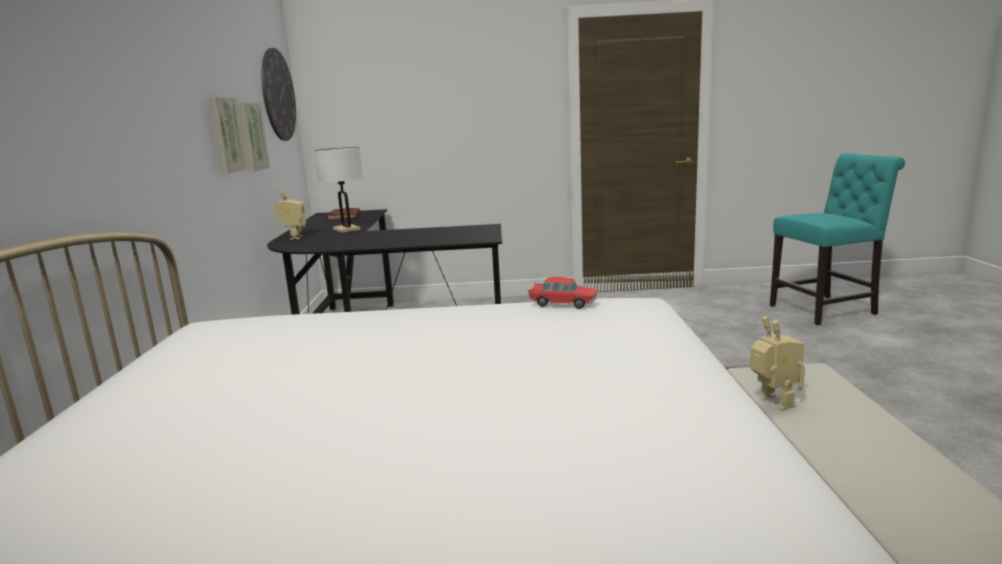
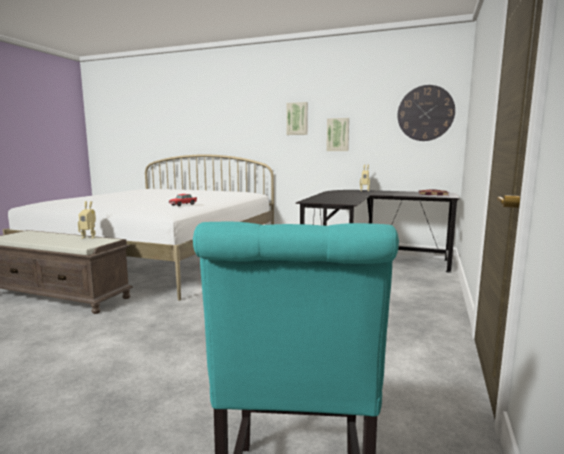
camera: 110 degrees right, 5 degrees down
(251, 136) = (369, 136): picture -> picture (297, 119)
(346, 229) = (378, 193): white table lamp -> none

